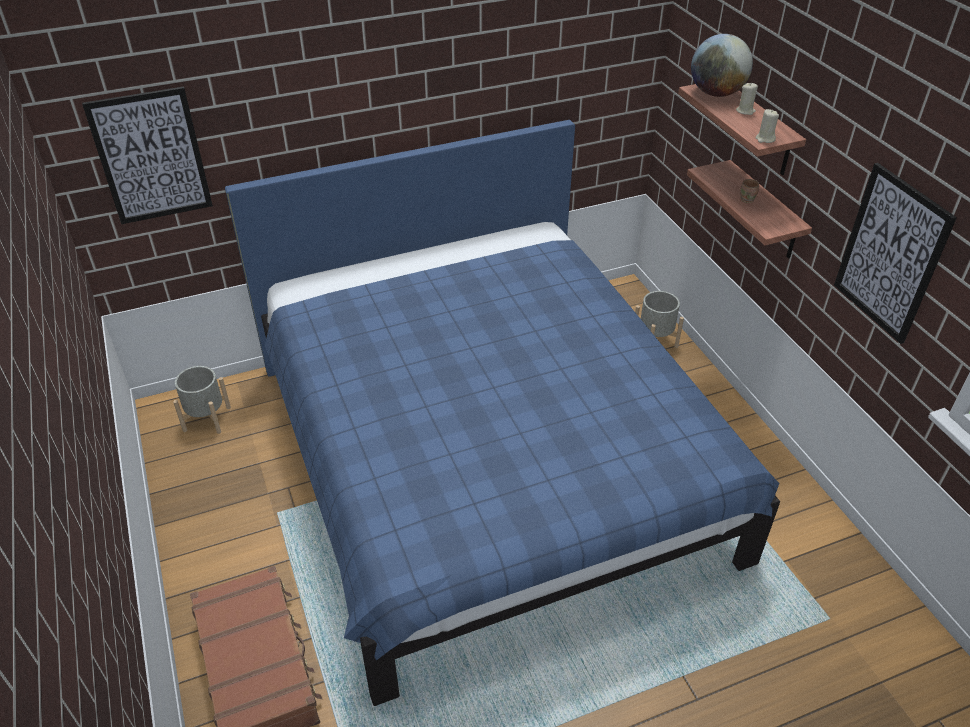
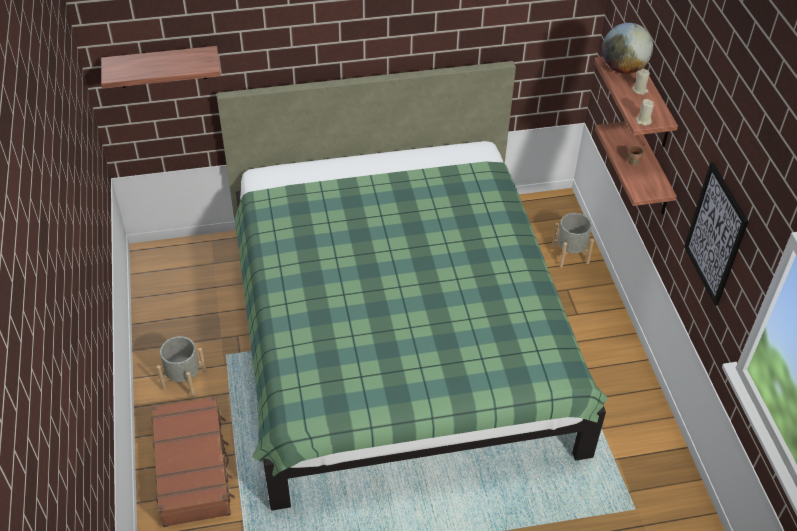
camera: 10 degrees right, 5 degrees up
(151, 156) = (162, 67): picture -> shelf
(206, 419) = (183, 268): grey planter -> grey planter (184, 380)
(485, 459) = (397, 338): blue bed -> green bed

